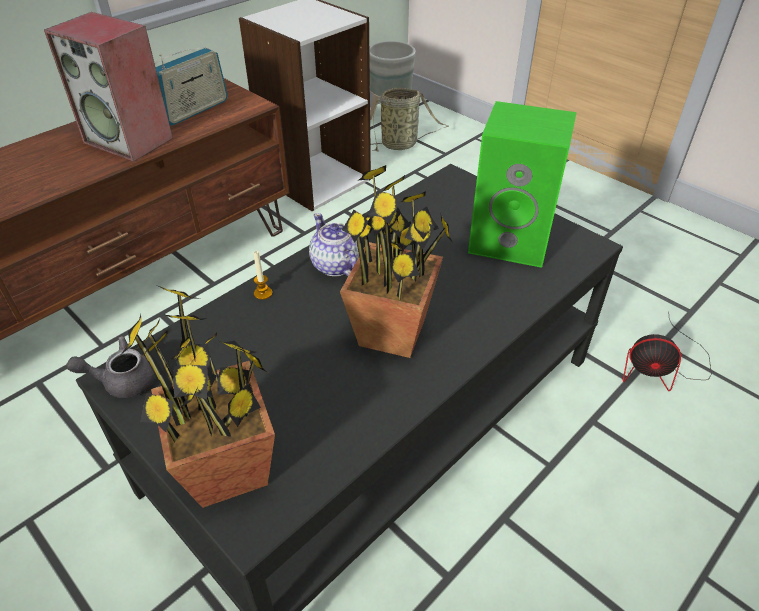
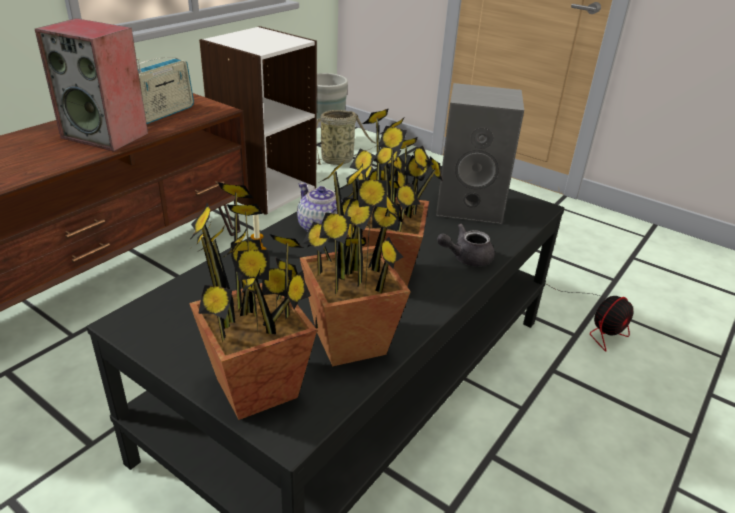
camera: 10 degrees left, 10 degrees down
(122, 380) = (135, 324): grey teapot -> grey teapot (465, 258)
(336, 417) = (349, 341): none -> potted plant
(512, 240) = (471, 205): green speaker -> grey speaker
(661, 368) = (601, 324): fan -> fan turned 45 degrees counterclockwise

